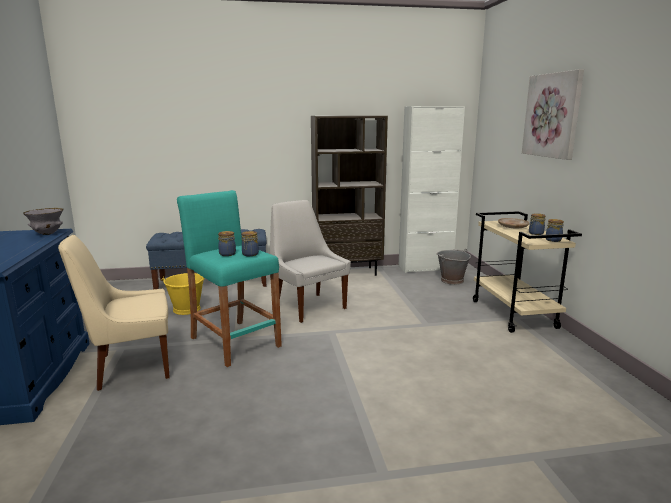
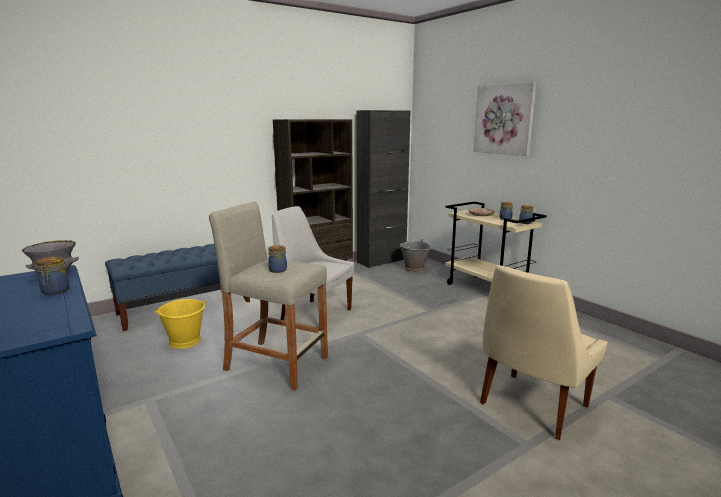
camera: 25 degrees left, 0 degrees up
(130, 367) = (185, 418): beige chair -> beige chair (531, 406)
(235, 342) = (276, 363): turquoise stool -> beige stool
(250, 254) = (302, 267): jar -> jar (55, 291)
(425, 268) = (381, 261): white cabinet -> black cabinet

